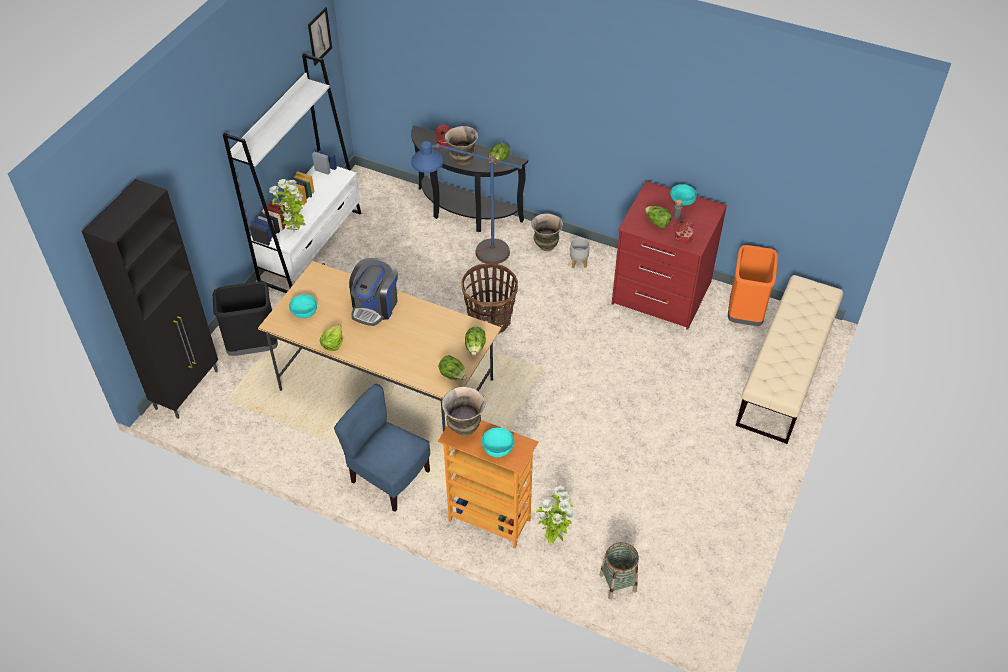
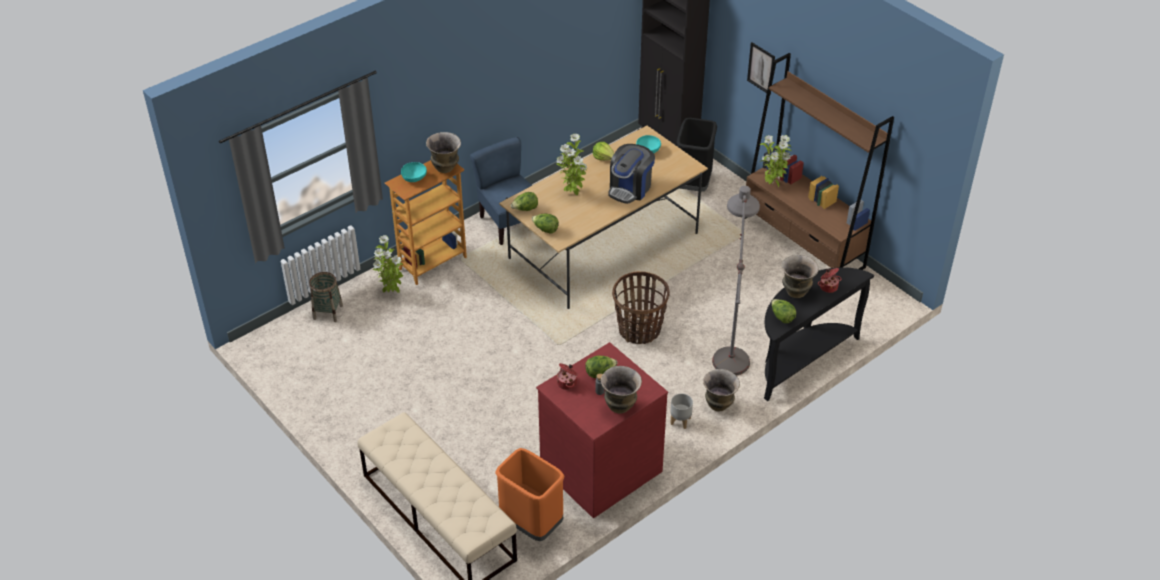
camera: 115 degrees right, 5 degrees down
(311, 246) = (803, 243): white bookcase -> brown bookcase
(319, 36) = (924, 136): picture -> picture (761, 68)
(375, 306) = (630, 188): coffee machine -> coffee machine turned 105 degrees counterclockwise
(389, 478) = (510, 223): blue chair -> blue chair turned 90 degrees counterclockwise
(407, 347) = (573, 193): none -> potted plant
(469, 258) = (731, 342): blue floor lamp -> grey floor lamp
(682, 201) = (620, 406): turquoise bowl -> vase

